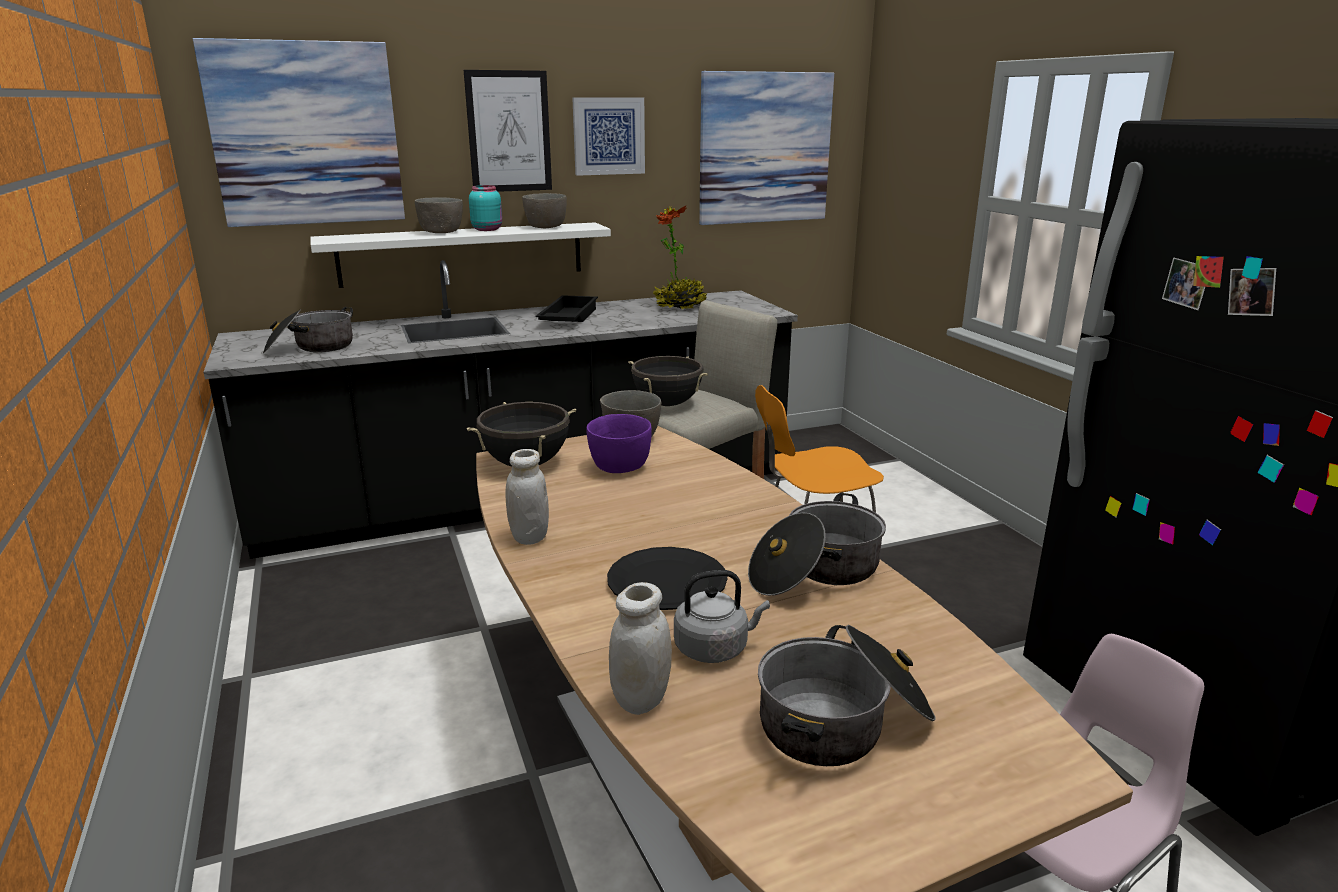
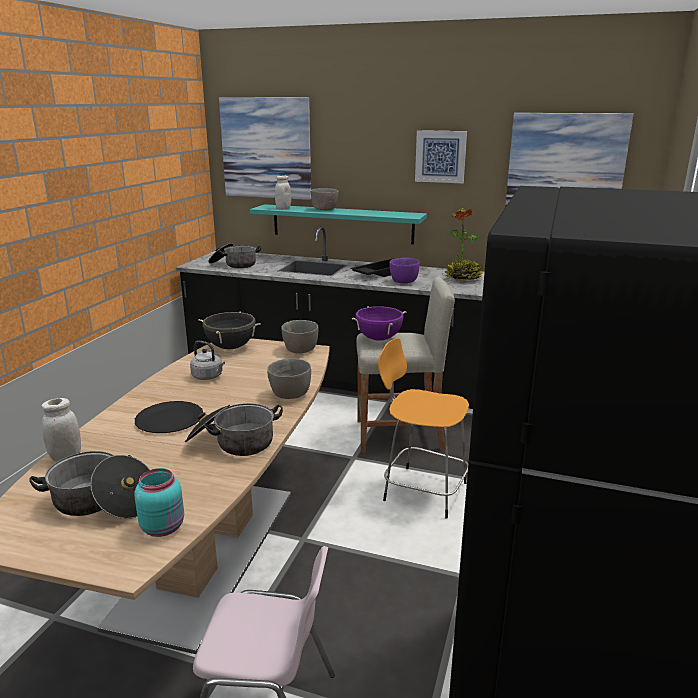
camera: 40 degrees right, 0 degrees up
(463, 254) = (342, 224): white shelf -> turquoise shelf
(487, 229) = (352, 210): turquoise jar -> turquoise jar (164, 527)
(509, 132) = (375, 151): picture -> none
(529, 537) = (164, 379): white jar -> white jar (283, 208)
(545, 227) = (386, 213): grey bowl -> grey bowl (289, 394)
(619, 467) = (264, 362): purple bowl -> purple bowl (403, 282)
(667, 404) = (378, 339): black cooking pot -> purple cooking pot
(715, 648) = (126, 452): grey kettle -> grey kettle (208, 377)

